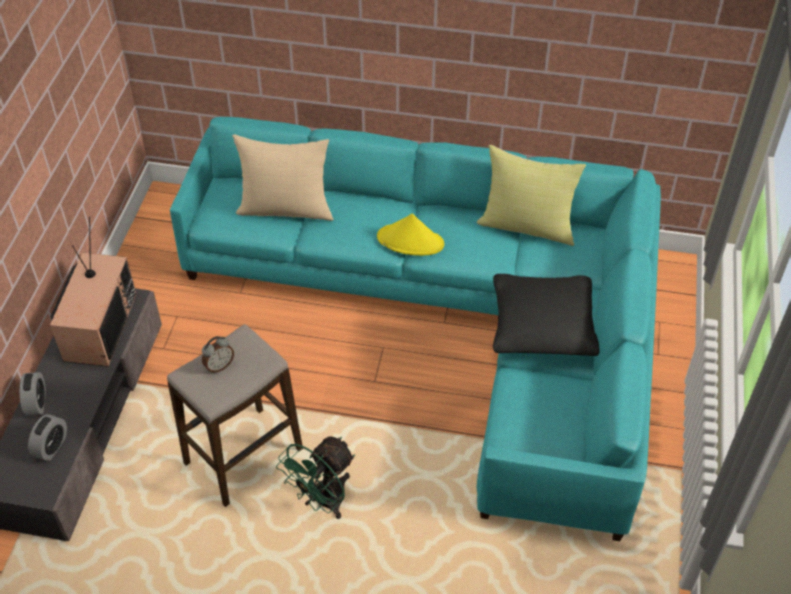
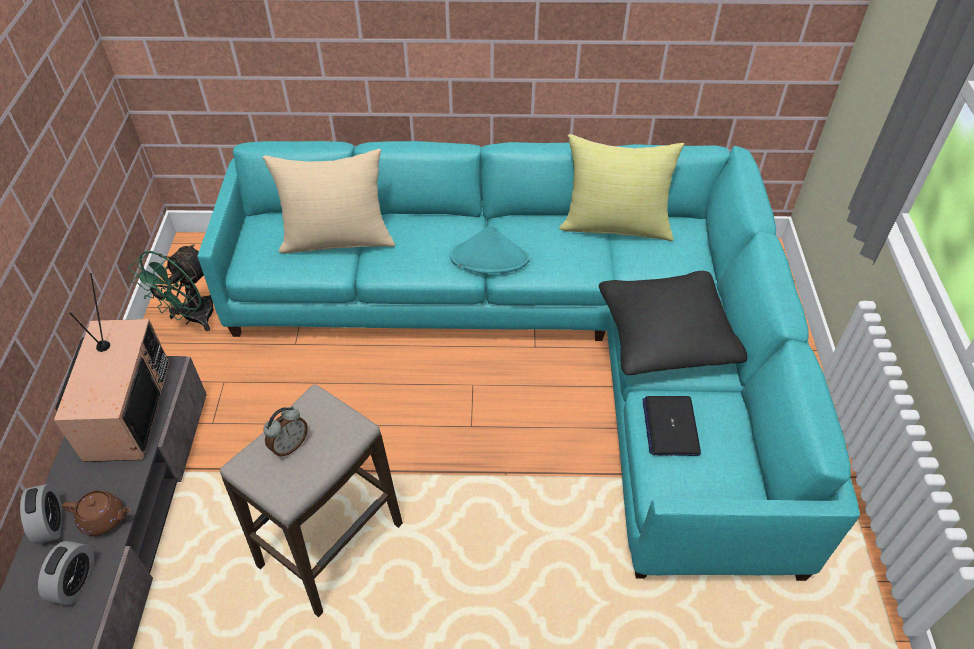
camera: 10 degrees left, 0 degrees up
(75, 405) = (104, 519): none -> brown teapot
(323, 501) = (440, 589): green fan -> green fan (192, 318)
(410, 241) = (489, 258): yellow hat -> turquoise hat
(523, 398) = (670, 426): none -> laptop

